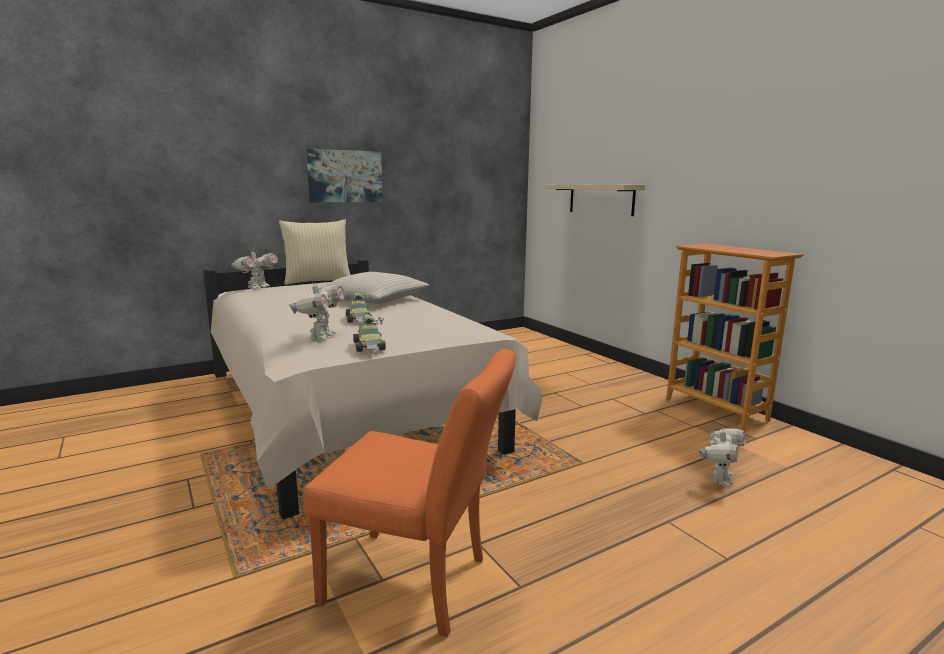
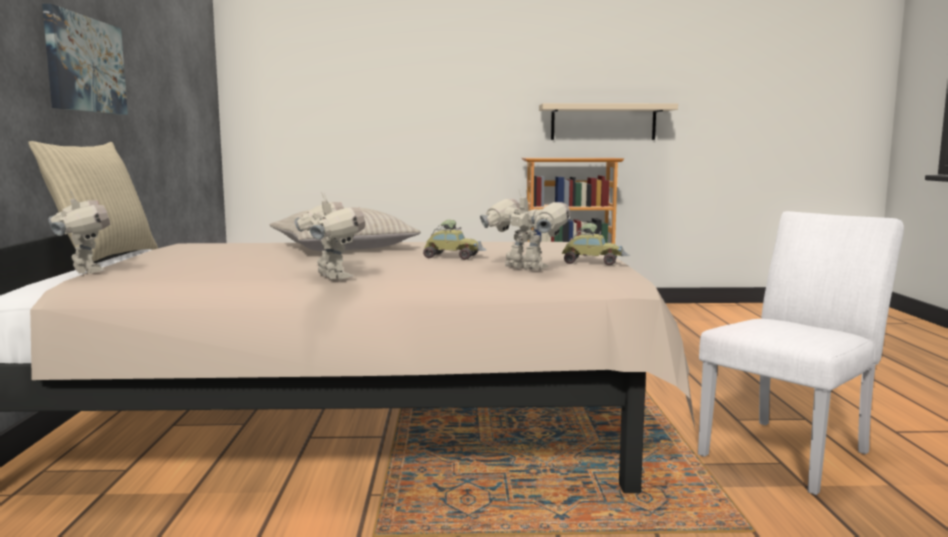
camera: 60 degrees left, 5 degrees down
(417, 583) = (791, 450): orange chair -> white chair
(601, 199) = (368, 119): beige shelf -> beige shelf (603, 122)
(719, 478) = (682, 337): toy robot -> toy robot (331, 277)

